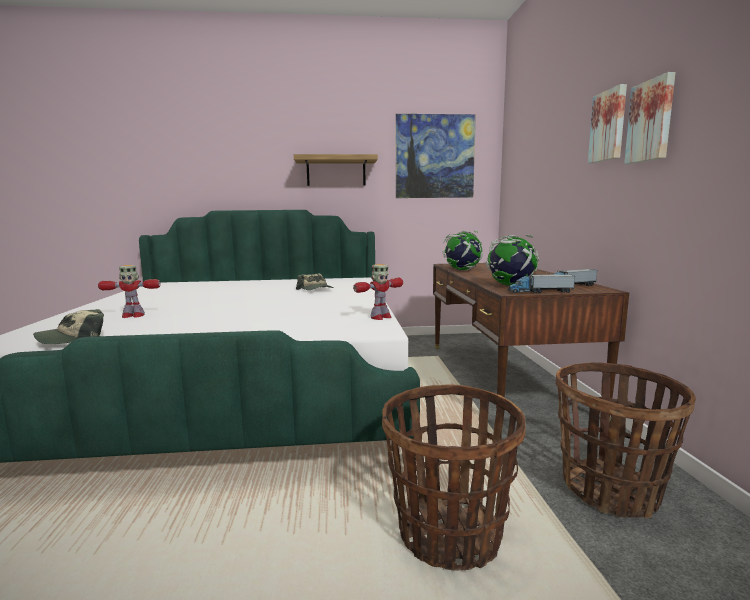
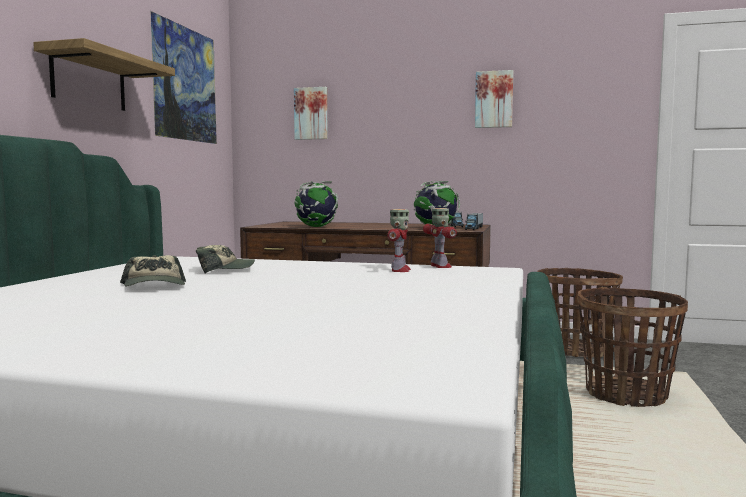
camera: 70 degrees left, 5 degrees down
(73, 338) = (461, 342): cap -> cap (155, 286)
(132, 316) = (281, 329): toy robot -> toy robot (399, 270)
(609, 126) = (444, 95): picture -> picture (311, 113)

